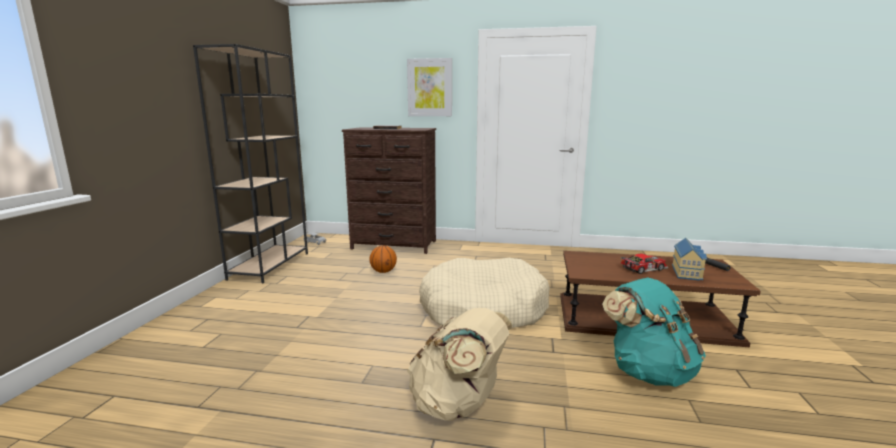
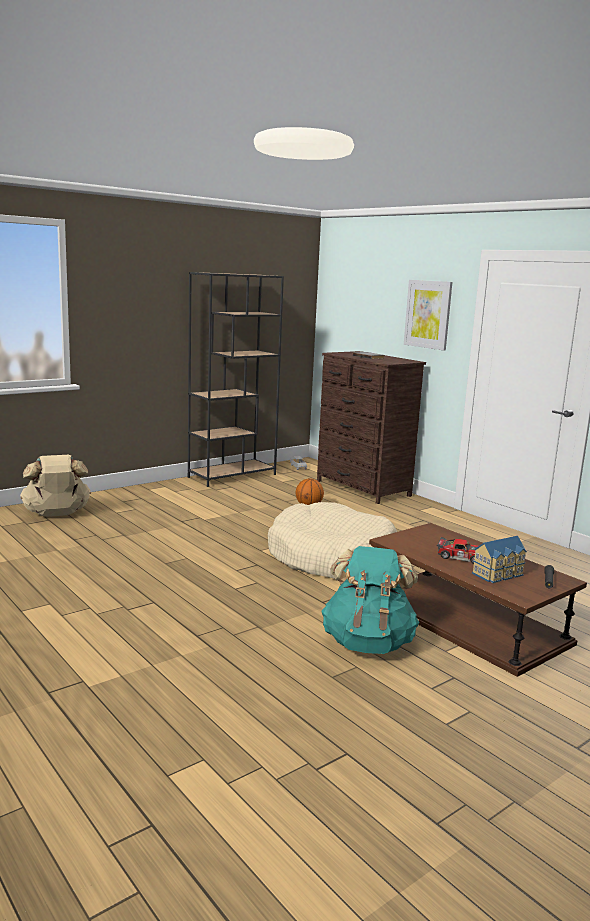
camera: 40 degrees right, 0 degrees up
(458, 405) = (196, 596): beige backpack -> beige backpack (56, 515)

